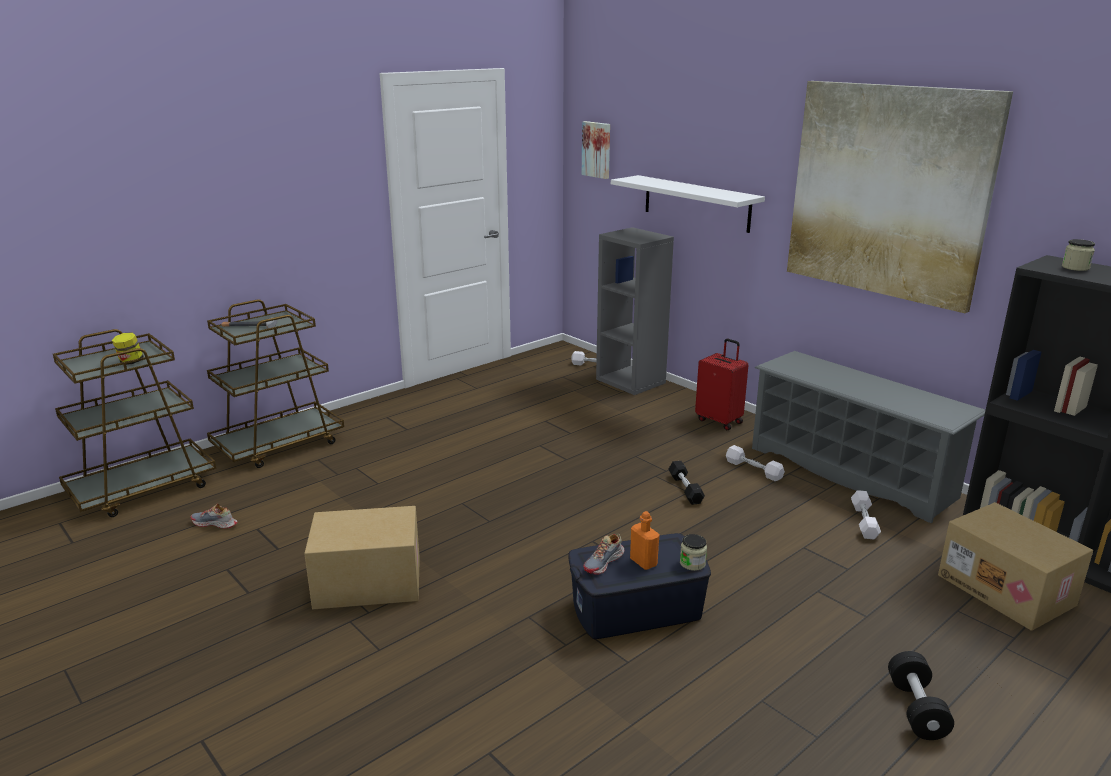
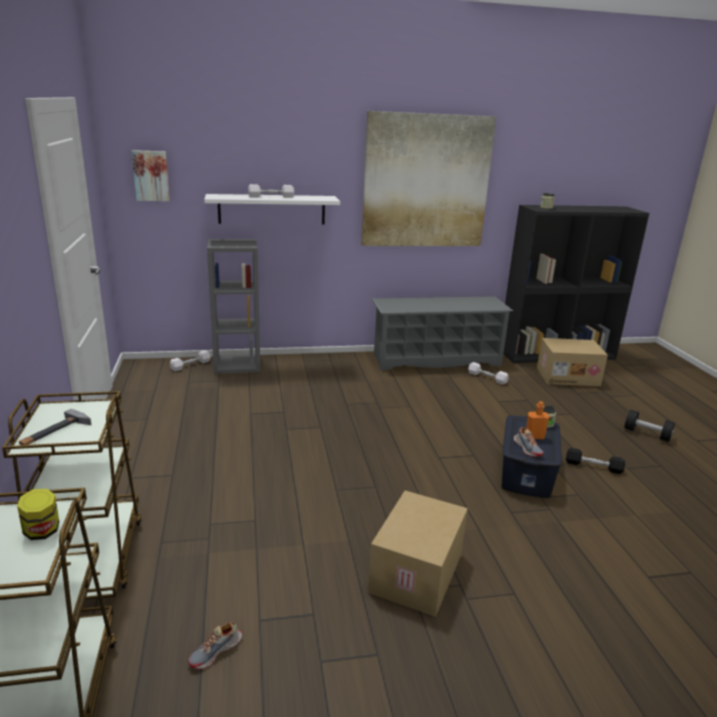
camera: 60 degrees left, 0 degrees up
(685, 489) = (406, 406): black dumbbell -> black dumbbell (593, 466)
(720, 421) = (335, 364): red suitcase -> none
(753, 470) = (405, 379): white dumbbell -> white dumbbell (271, 197)

